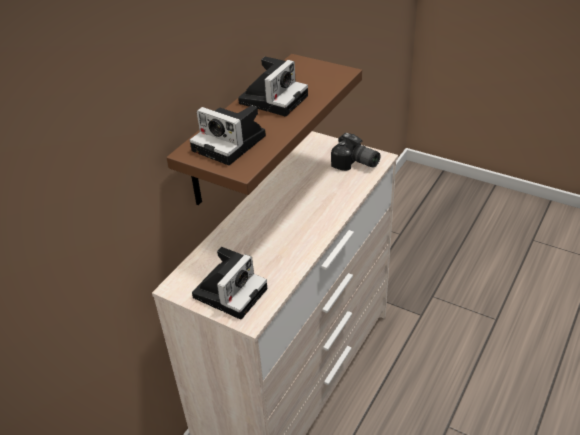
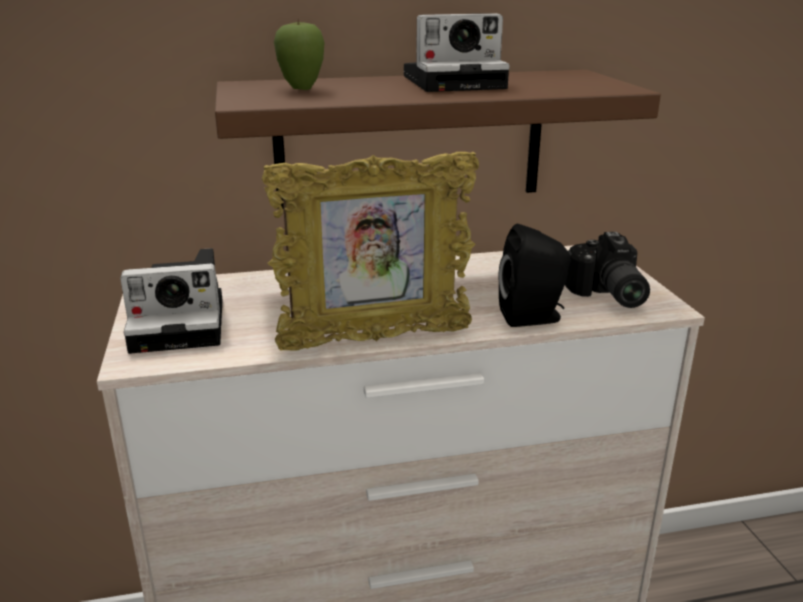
camera: 45 degrees right, 15 degrees down
(232, 143) = (301, 89): camera -> apple
(316, 243) = (375, 339): none -> picture frame
(350, 193) = (533, 318): none -> black speaker

